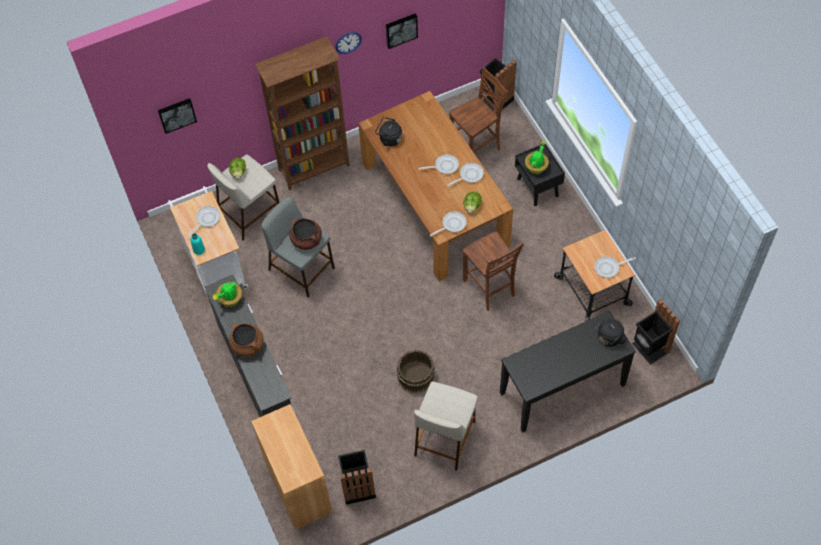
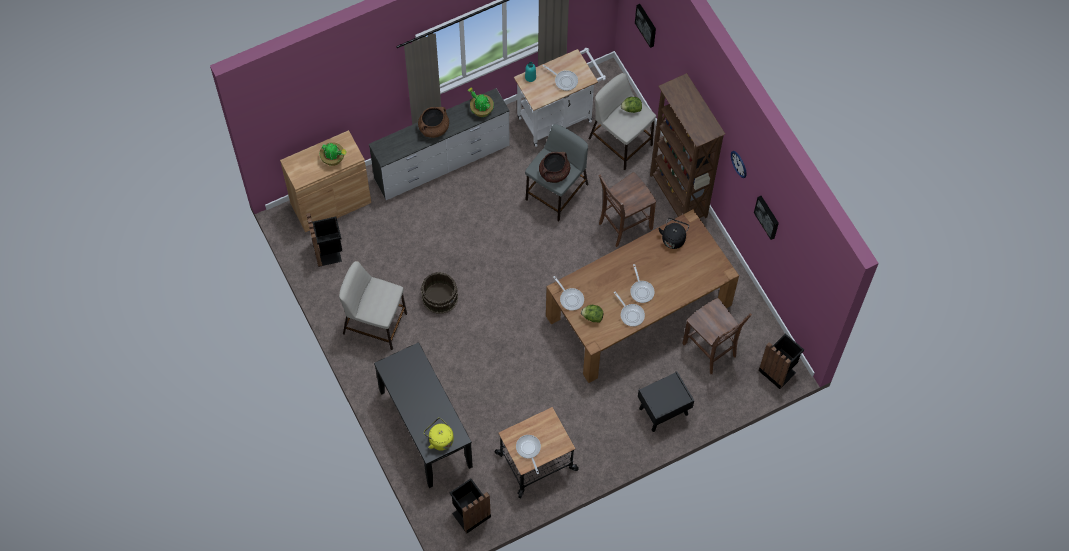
camera: 85 degrees right, 5 degrees up
(490, 289) = (537, 363): brown chair -> brown chair (623, 225)
(536, 167) = (663, 392): potted plant -> potted plant (333, 159)
(608, 338) = (439, 439): black kettle -> yellow kettle

